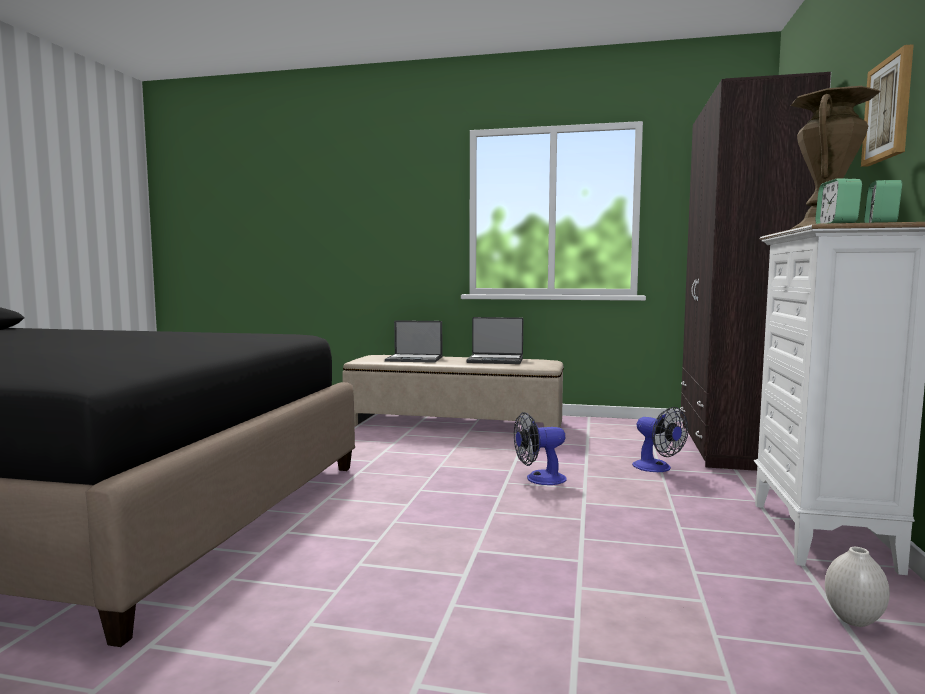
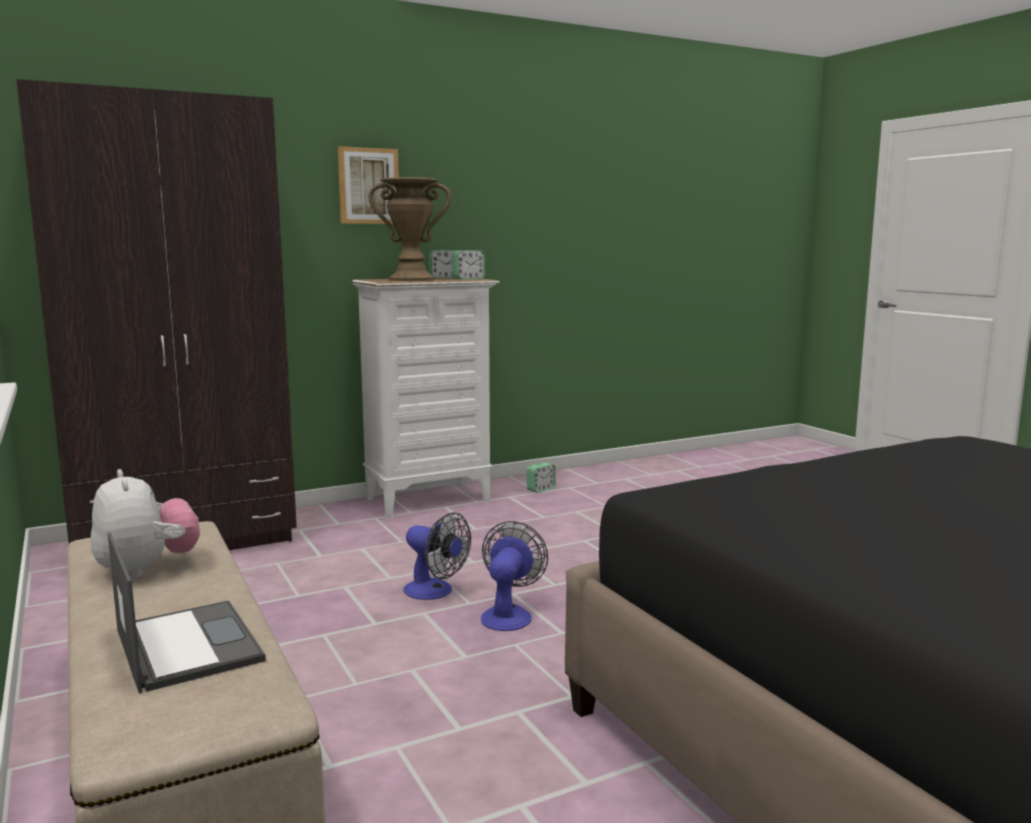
camera: 130 degrees left, 5 degrees up
(495, 360) = (147, 569): laptop -> plush toy
(657, 468) = (319, 556): fan -> fan (508, 614)
(854, 620) = (541, 489): white vase -> alarm clock

